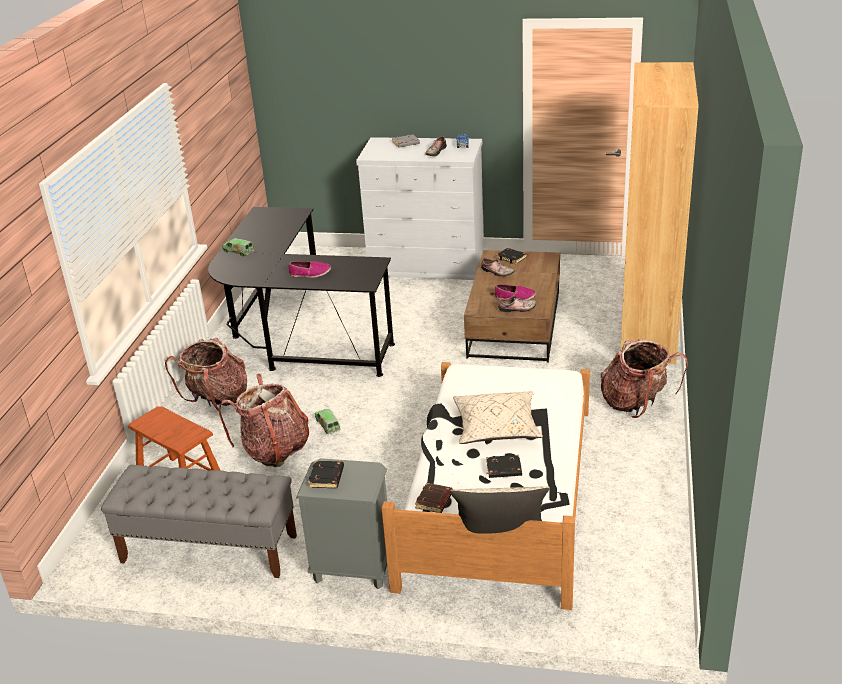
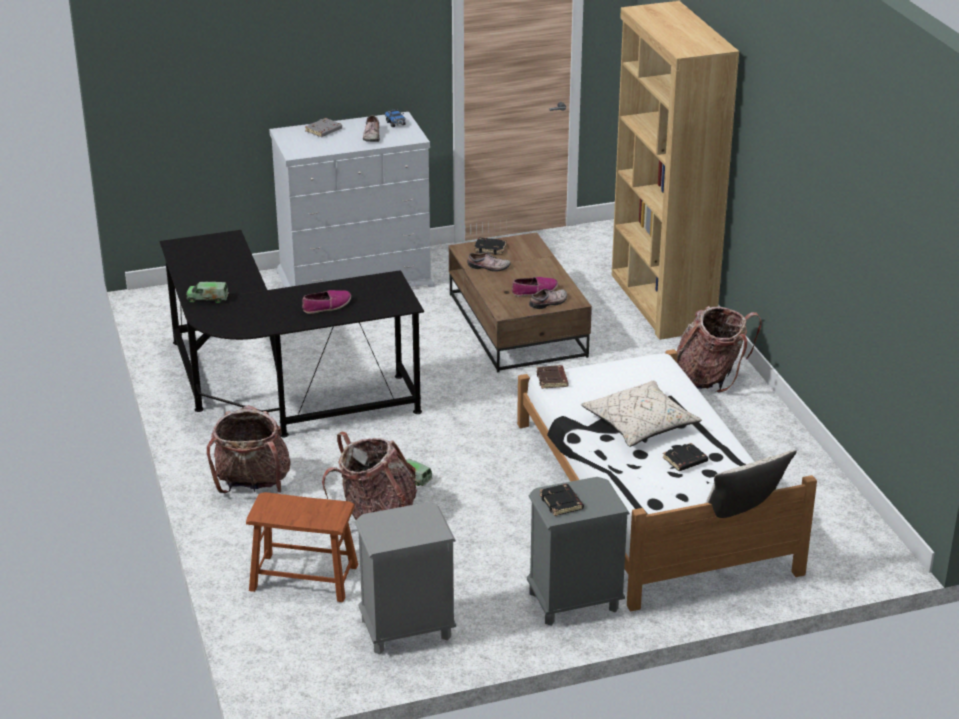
camera: 30 degrees left, 0 degrees up
(208, 549) = (406, 630): grey bench -> grey nightstand
(434, 501) = (646, 506): brown book -> brown book (552, 380)

